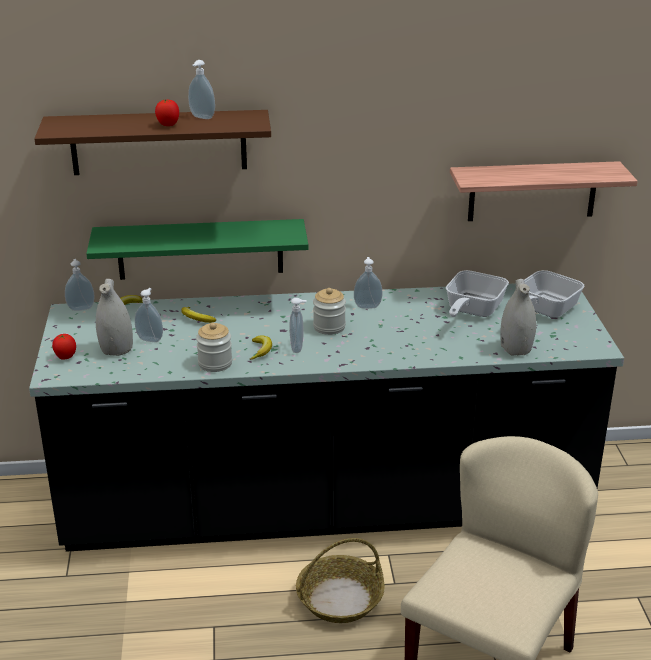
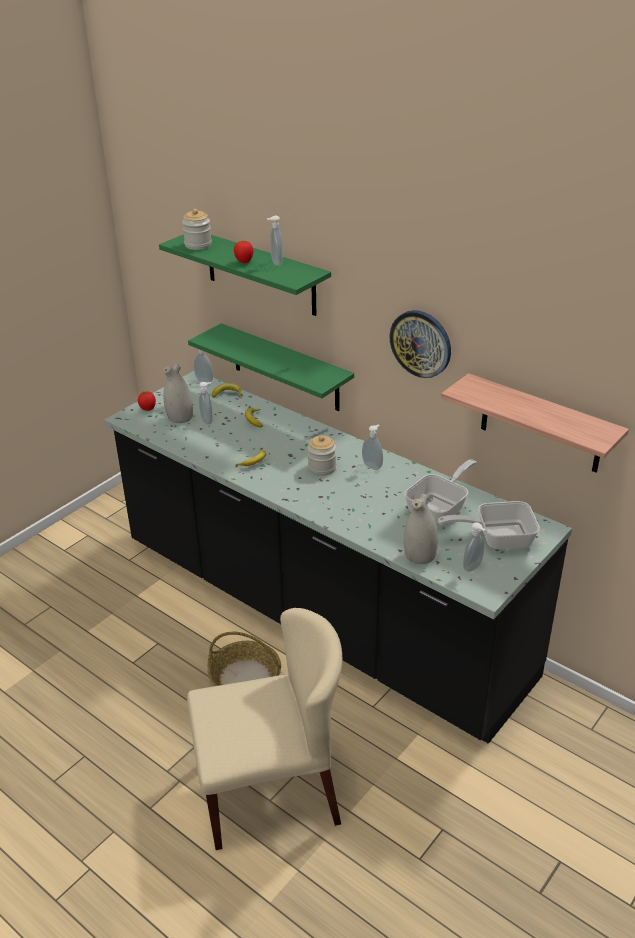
camera: 45 degrees right, 5 degrees up
(158, 142) = (260, 273): brown shelf -> green shelf
(215, 363) = (215, 456): jar -> jar (198, 245)
(298, 348) = (278, 472): soap dispenser -> soap dispenser (473, 567)
(391, 154) = (421, 343): none -> wall clock
(471, 311) = (440, 508): frying pan -> frying pan turned 150 degrees clockwise

